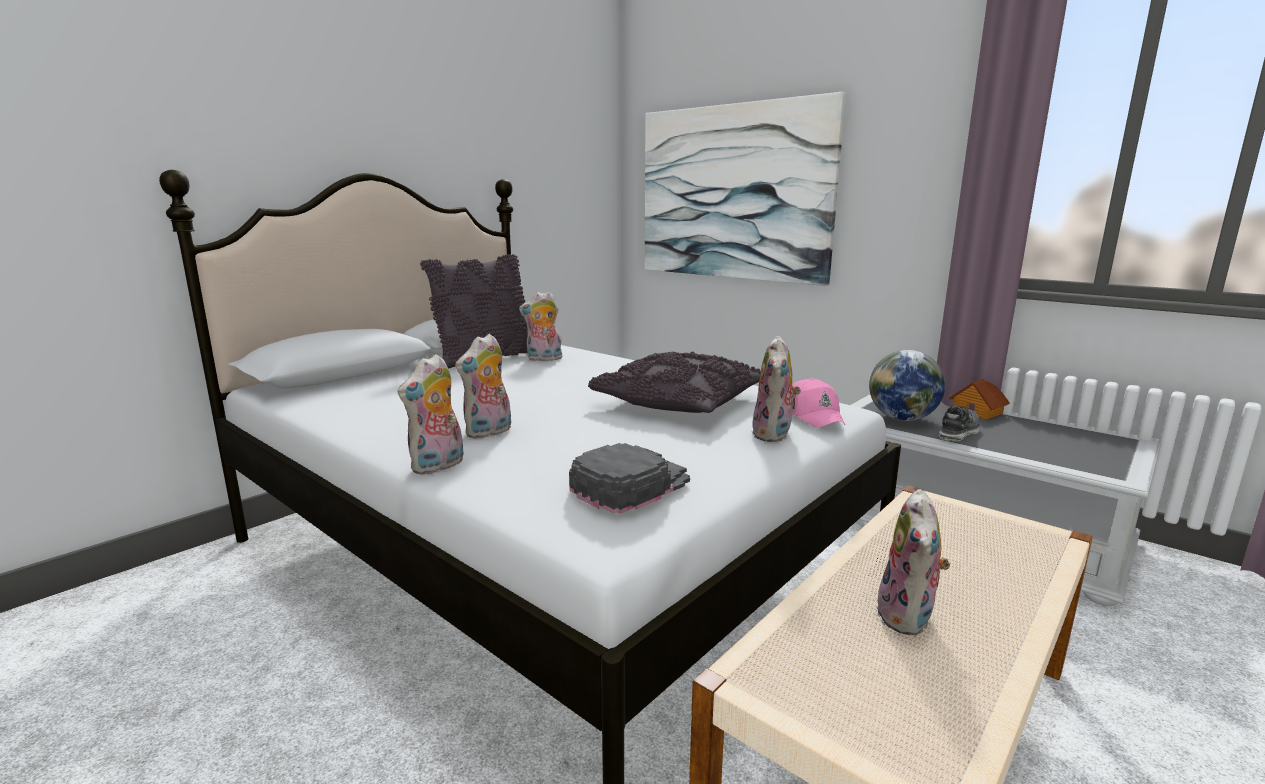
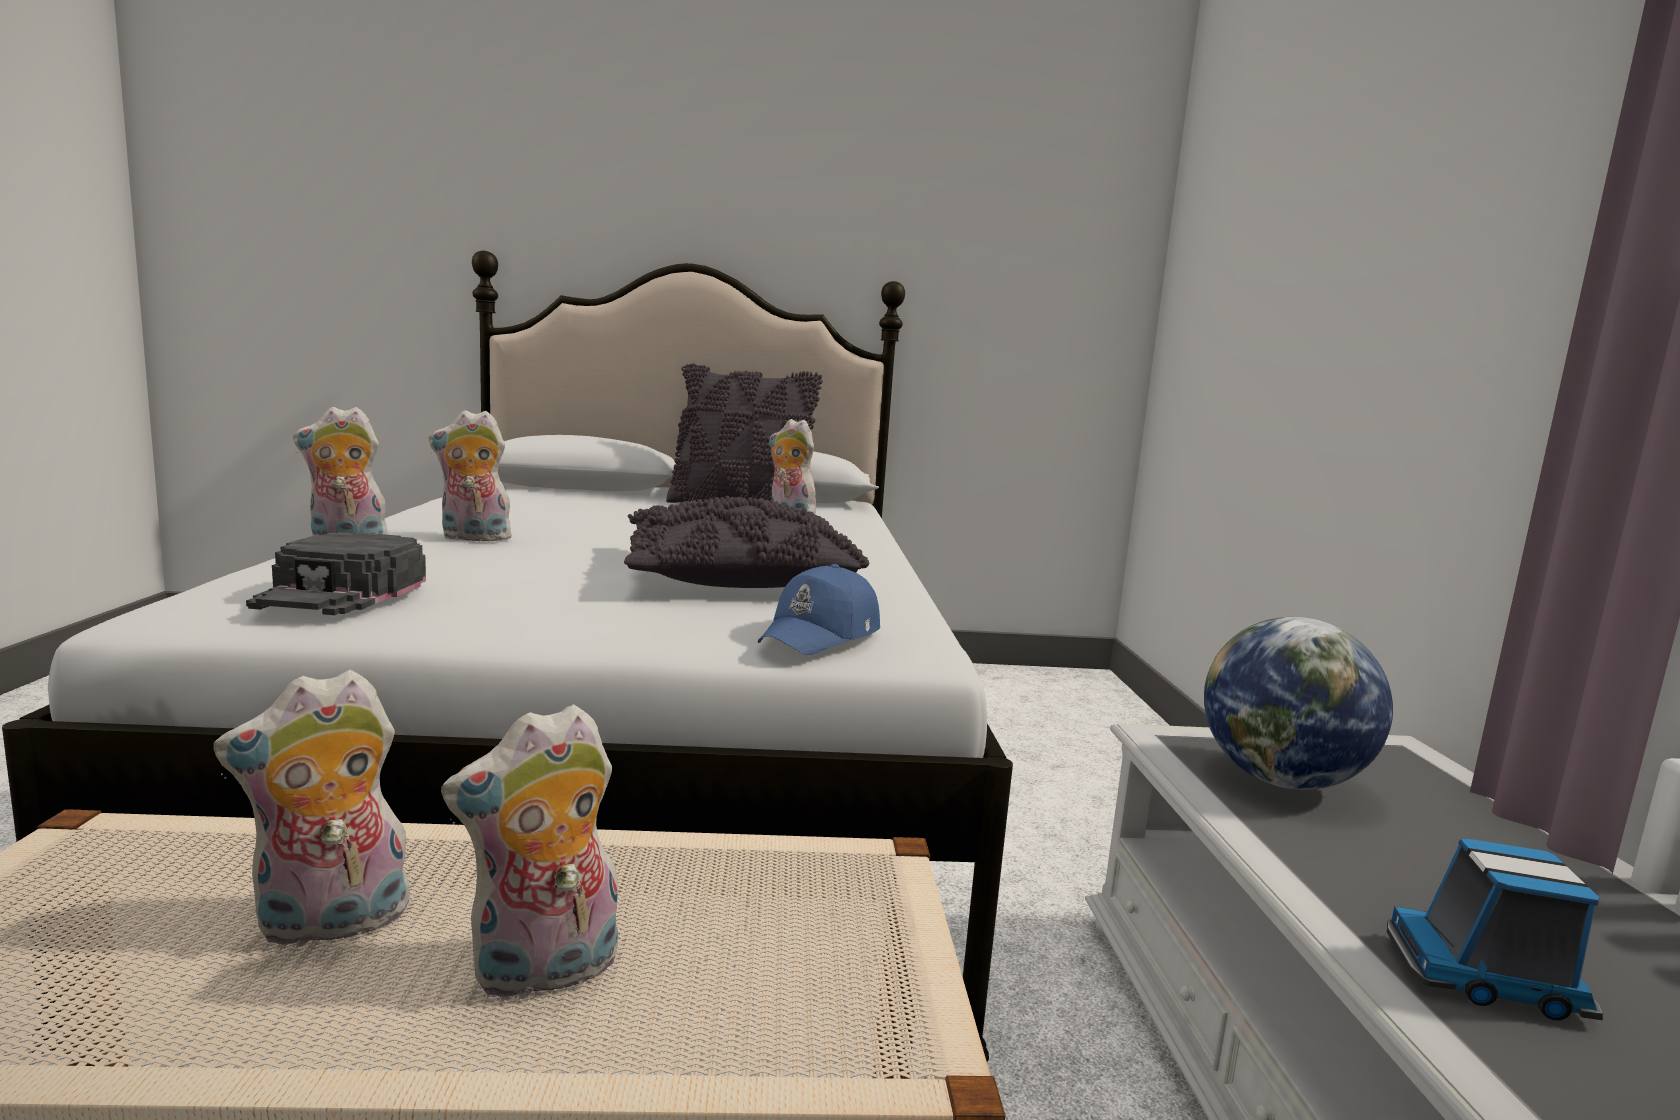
camera: 45 degrees right, 5 degrees down
(630, 485) = (342, 592): black cap -> black cap turned 90 degrees clockwise
(733, 193) = (1266, 306): picture -> none
(774, 435) = (679, 629): plush toy -> plush toy (544, 973)
(813, 415) = (822, 635): pink cap -> blue cap
(958, 433) = (1343, 847): shoe -> none
(977, 411) = (1547, 849): toy house -> none
(1046, 452) = (1487, 978): none -> toy truck

